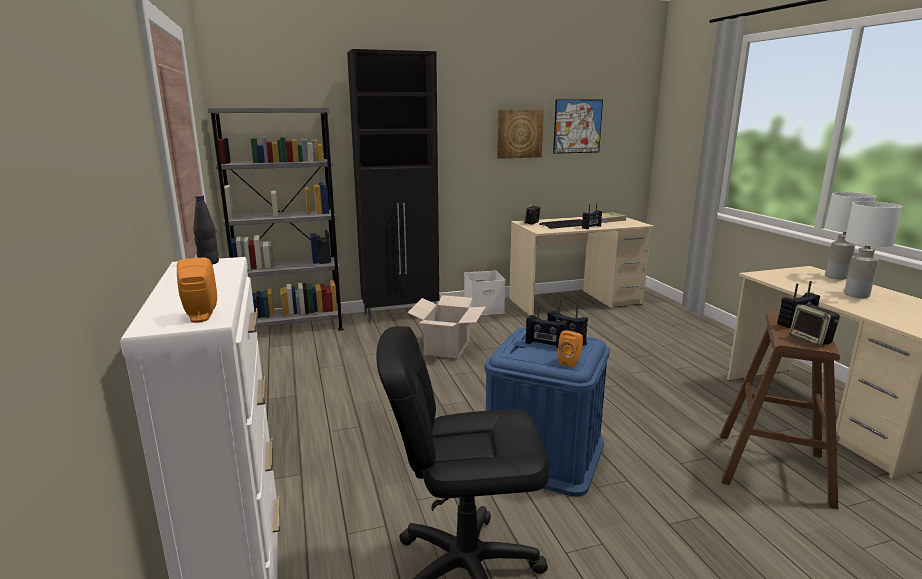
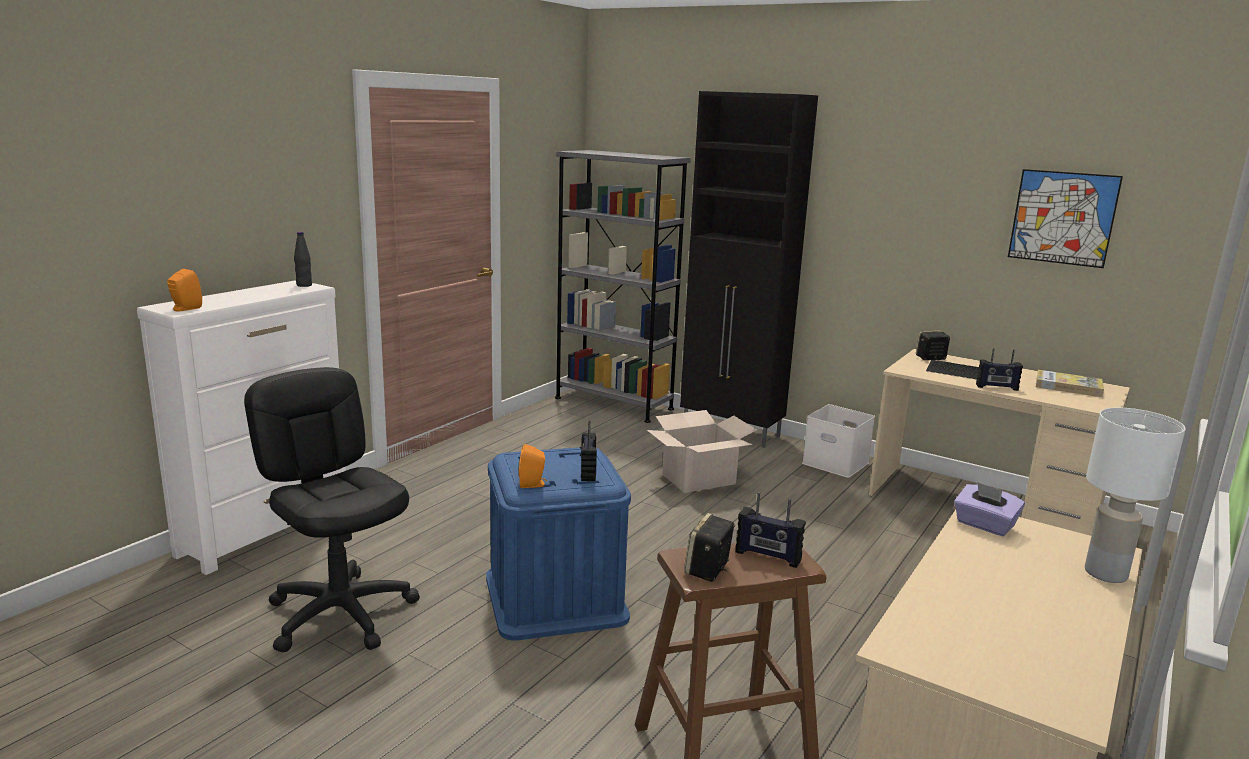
camera: 50 degrees right, 0 degrees up
(519, 133) = (949, 217): picture -> none
(545, 345) = (559, 465): radio -> none
(772, 277) = (984, 525): none -> purple tissue box
(857, 295) = (1017, 595): white table lamp -> none

